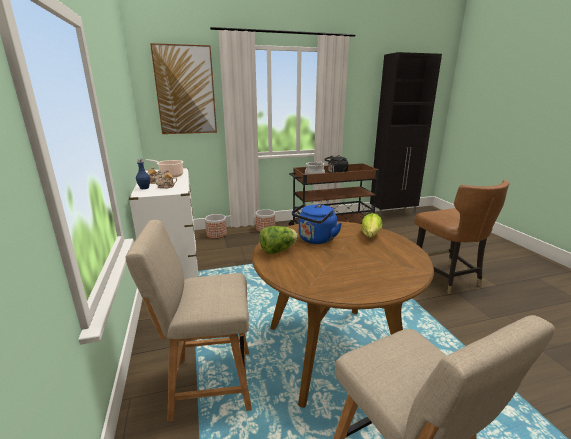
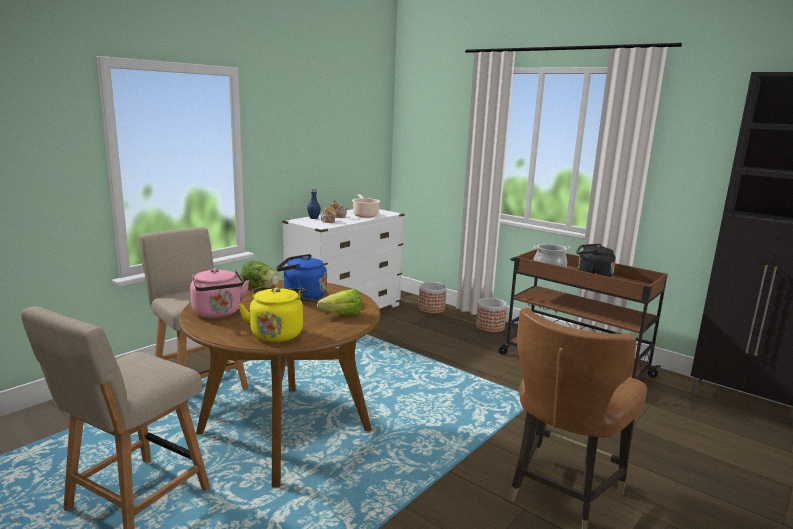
camera: 55 degrees right, 5 degrees down
(185, 90) = (438, 124): picture -> none
(331, 280) = (218, 313): none -> pink kettle
(398, 265) = (277, 333): none -> yellow kettle

